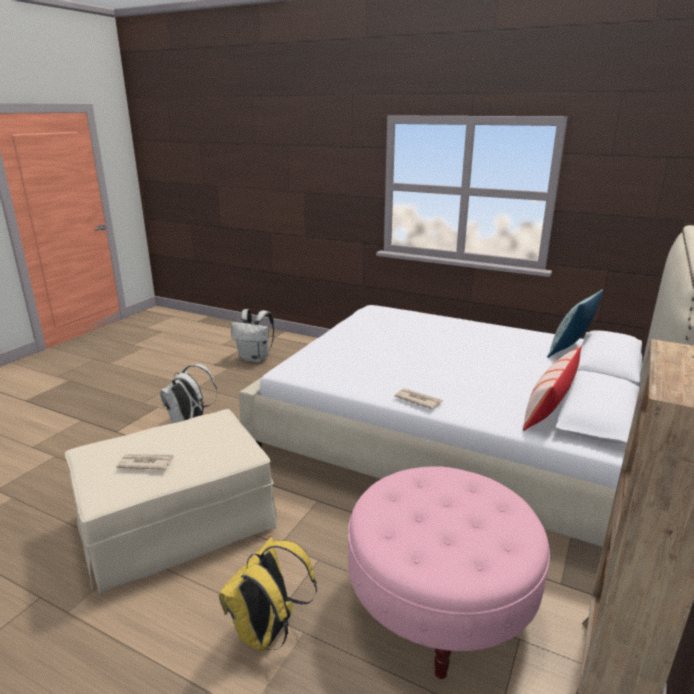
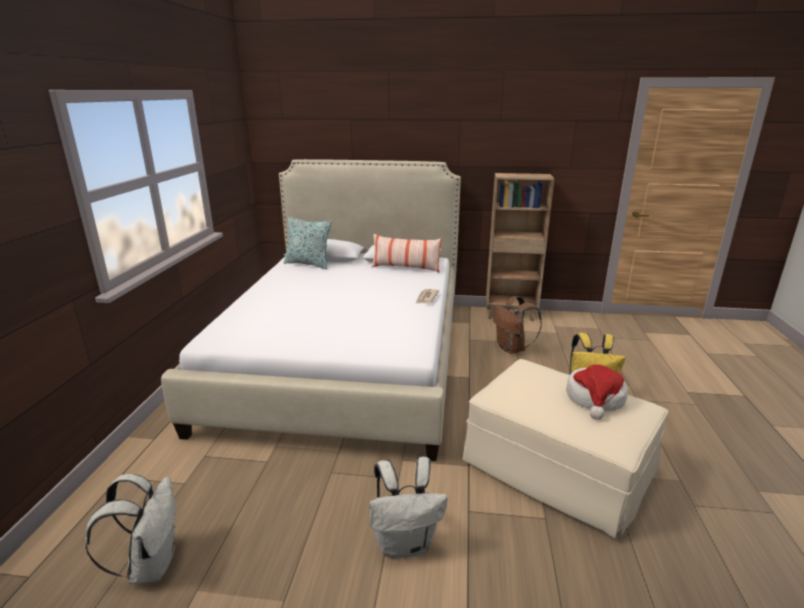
camera: 110 degrees left, 0 degrees up
(145, 463) = (595, 399): newspaper -> hat
(439, 601) = (512, 349): pink ottoman -> brown backpack

